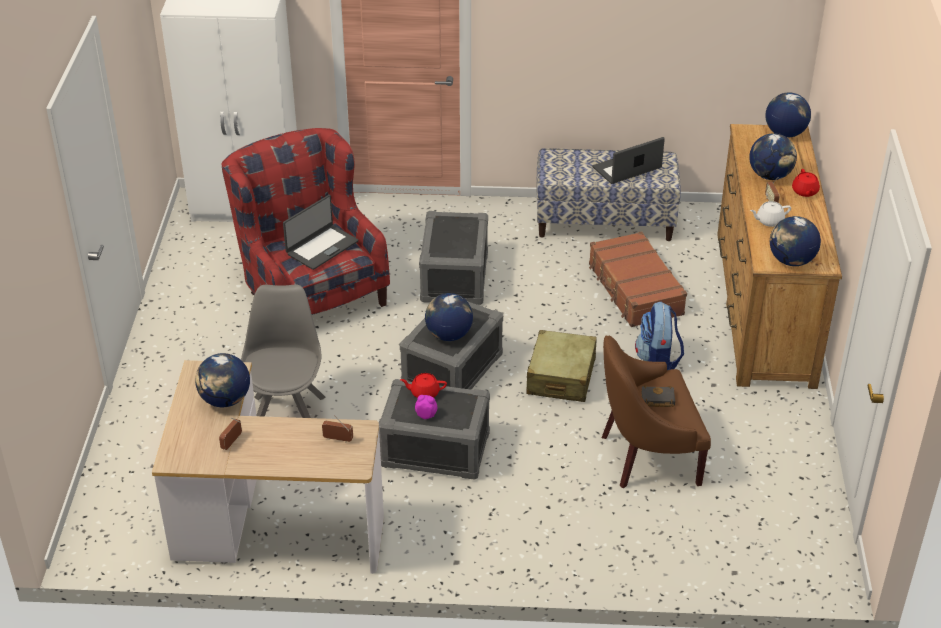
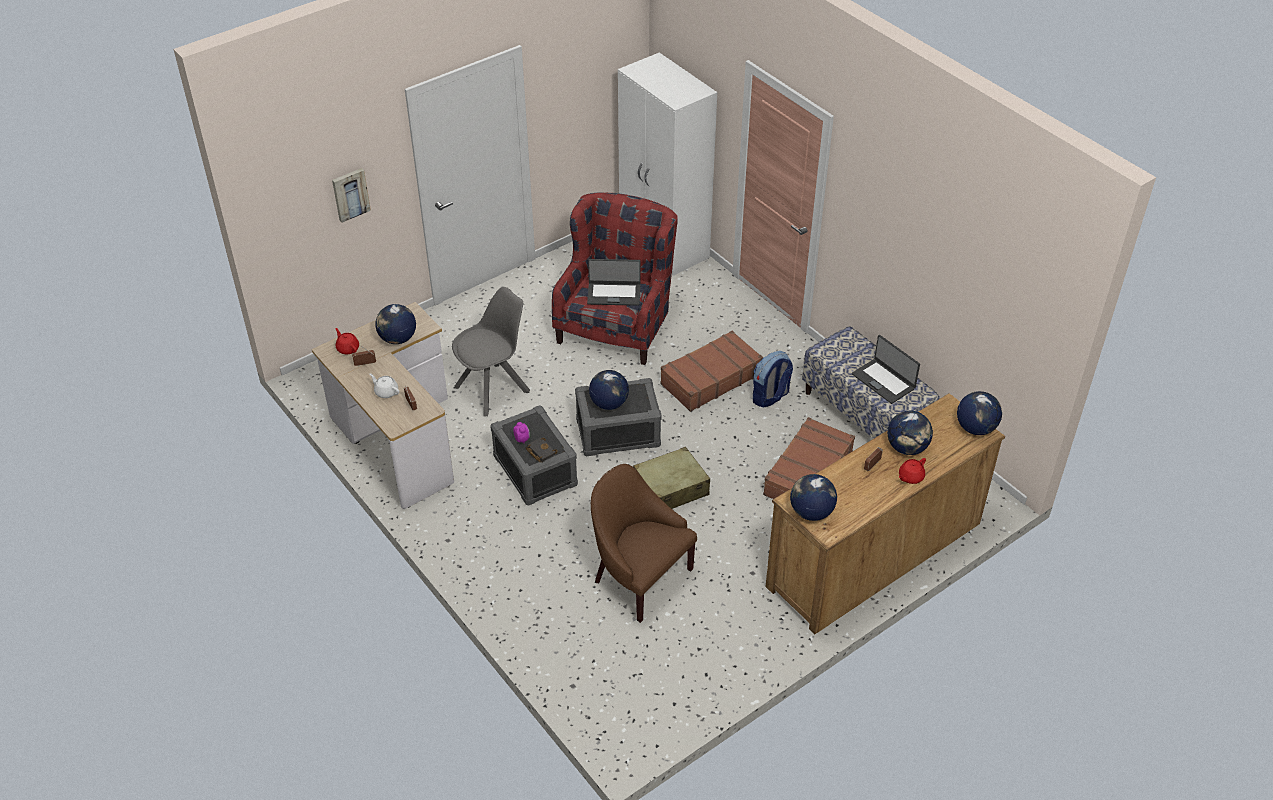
camera: 50 degrees right, 5 degrees up
(44, 275) = (350, 194): none -> picture
(424, 393) = (541, 425): red teapot -> red teapot (347, 348)
(455, 278) = (710, 379): grey storage box -> brown suitcase
(627, 168) = (884, 381): laptop -> laptop turned 150 degrees counterclockwise
(657, 362) = (742, 530): backpack -> backpack (770, 397)
(657, 399) = (644, 537): black book -> black book (540, 451)
(769, 221) = (847, 476): white teapot -> white teapot (386, 392)

